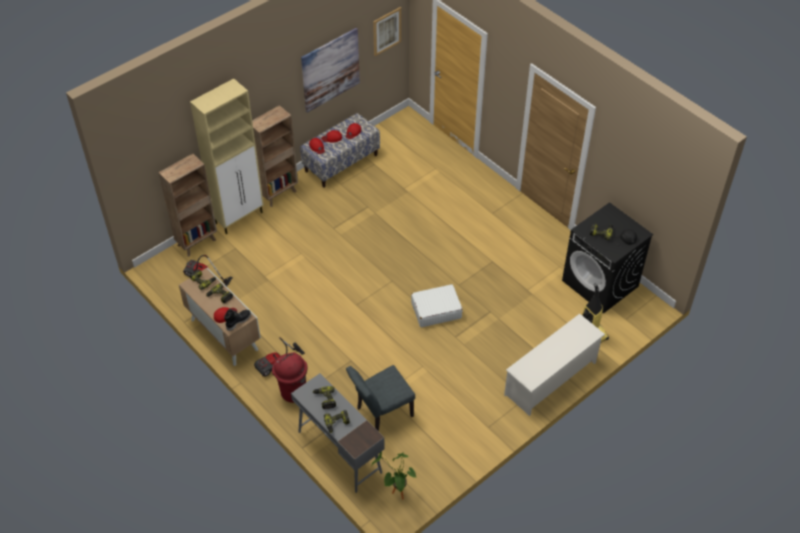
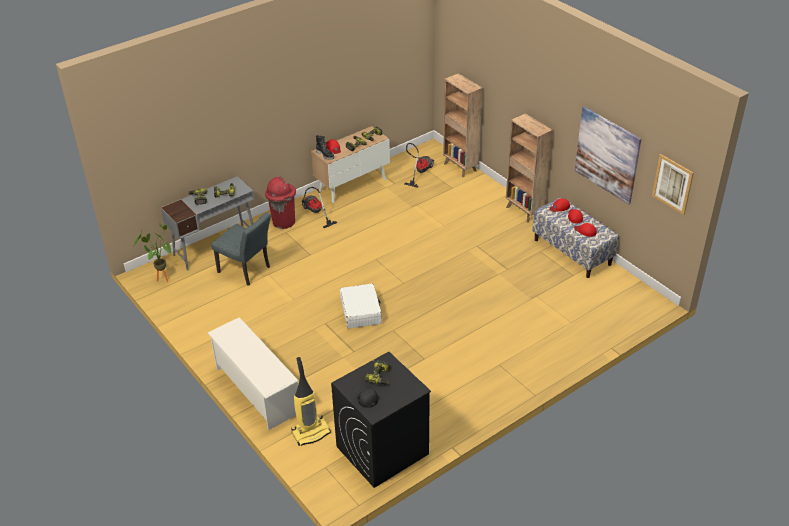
camera: 95 degrees right, 10 degrees down
(239, 217) = (491, 189): beige cabinet -> none
(381, 414) = (247, 271): grey chair -> grey chair turned 150 degrees clockwise

